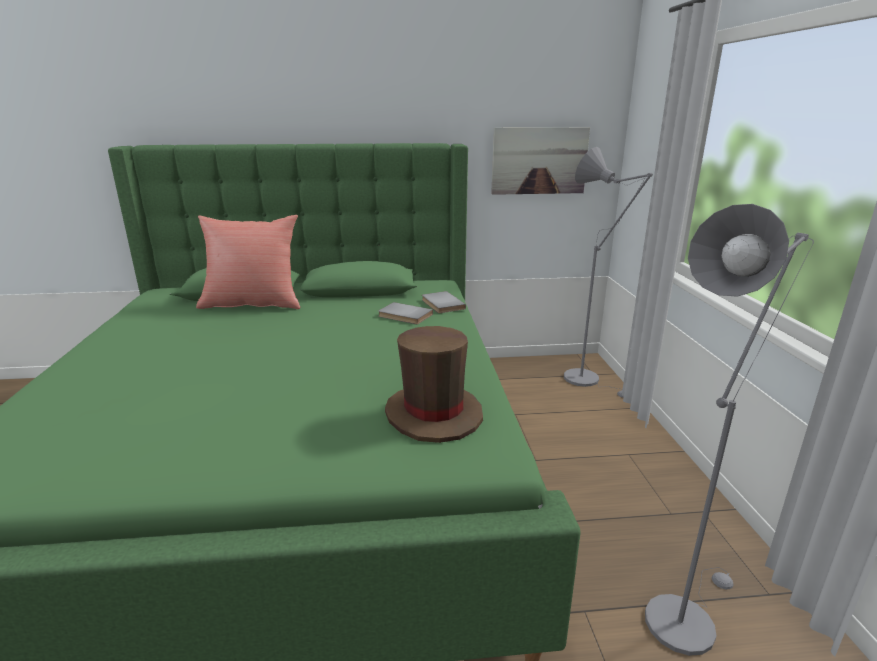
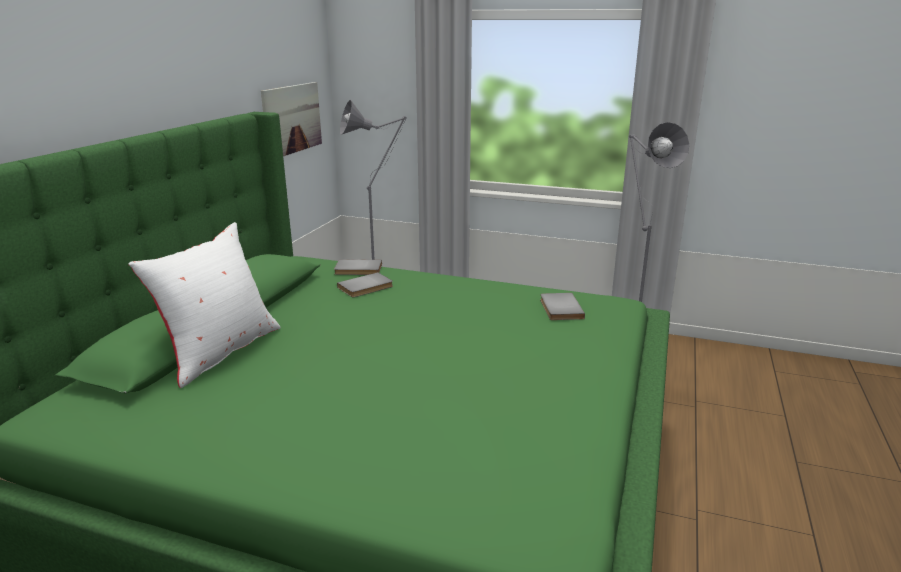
camera: 65 degrees left, 0 degrees up
(253, 304) = (220, 351): red pillow -> white pillow
(434, 414) = (559, 308): brown hat -> grey book

